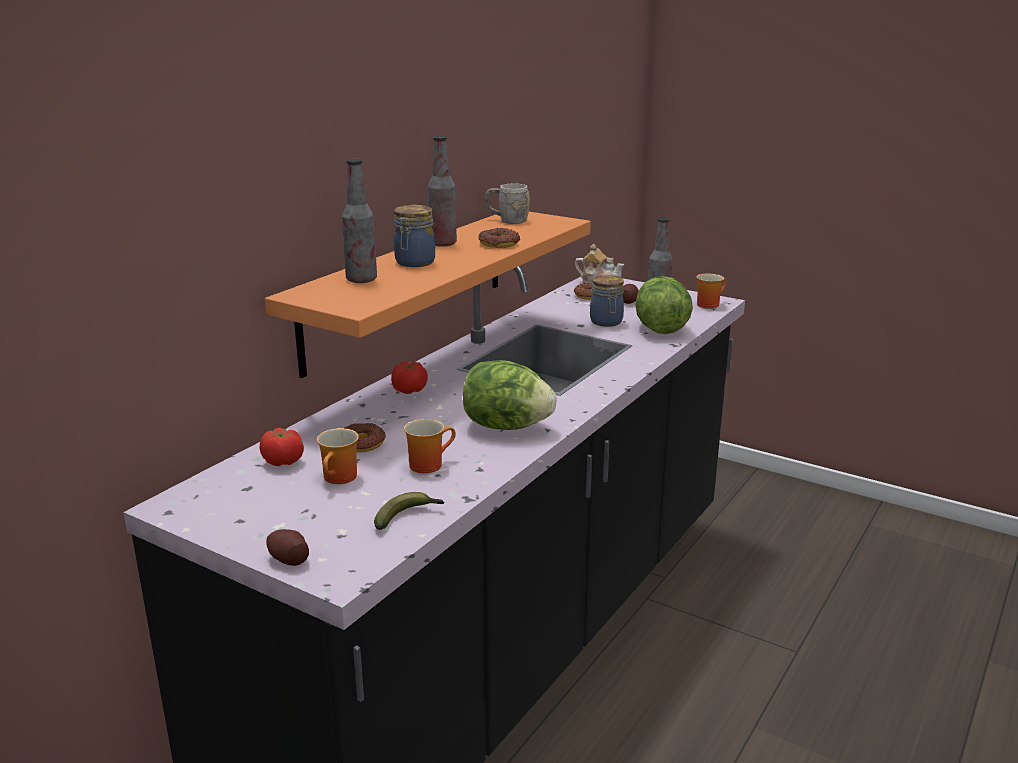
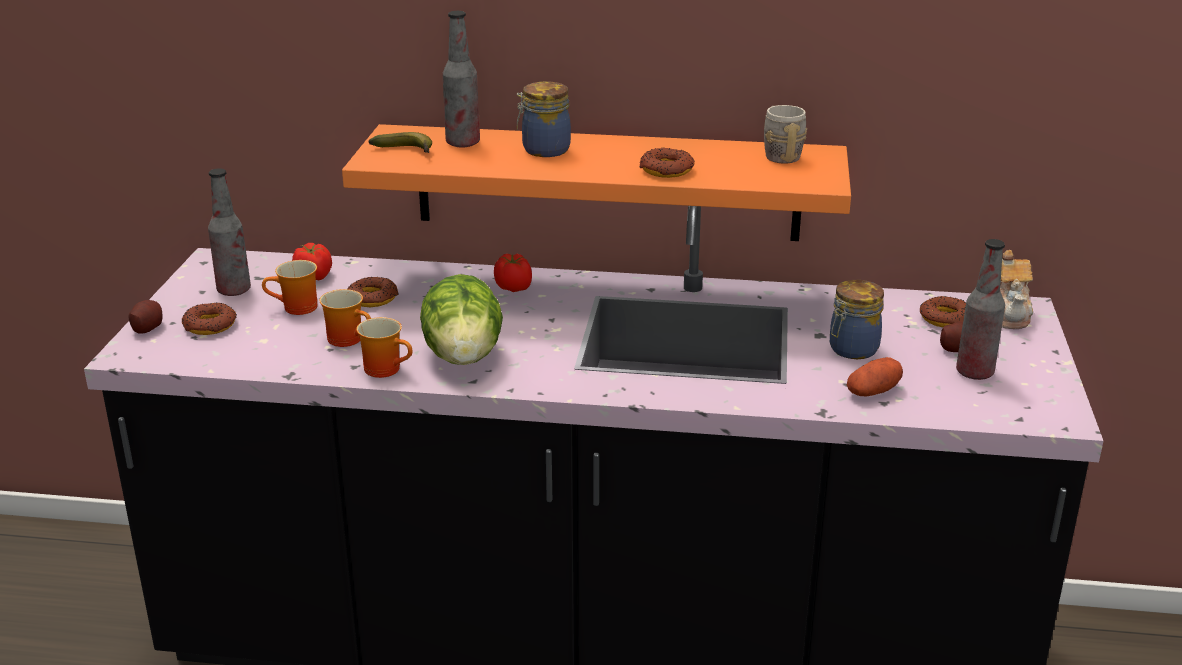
camera: 65 degrees right, 5 degrees up
(325, 524) = (210, 325): none -> donut
(408, 517) = (240, 356): banana -> banana (407, 151)
(443, 244) = (633, 146): bottle -> bottle (234, 290)
(660, 329) = (873, 392): lettuce -> potato
(708, 304) = (1034, 411): mug -> mug (387, 369)

